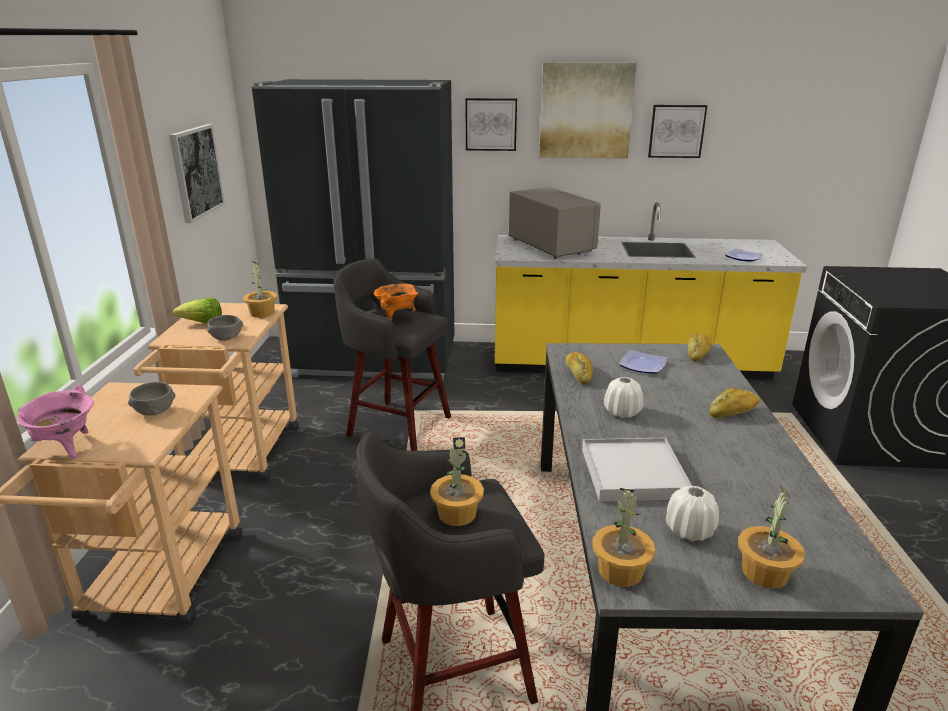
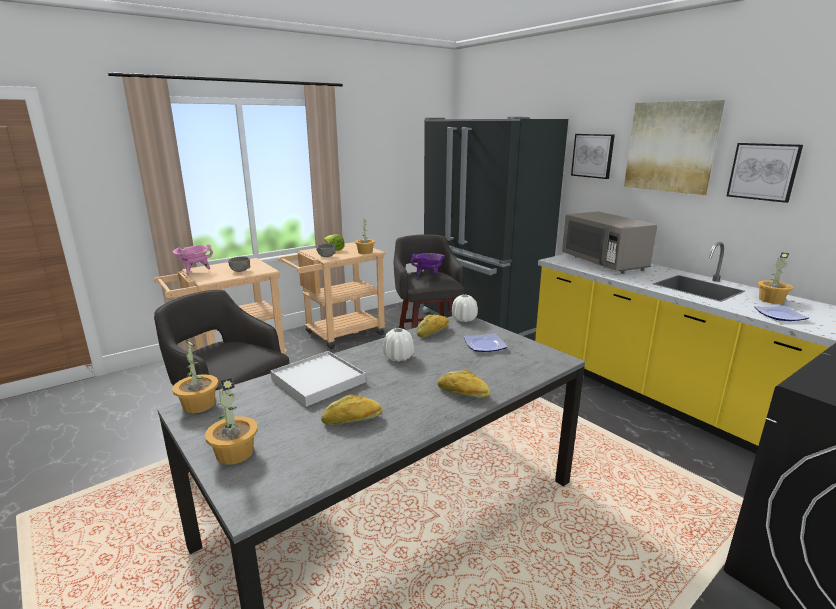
camera: 50 degrees right, 5 degrees down
(196, 172) = (394, 170): picture -> none
(397, 318) = (428, 276): orange cooking pot -> purple cooking pot
(457, 513) = (230, 353): potted plant -> potted plant (771, 300)
(550, 247) = (603, 263): grey microwave -> grey microwave turned 135 degrees clockwise
(689, 530) = (264, 415): white vase -> white vase (464, 319)
(698, 353) = (547, 357): bread -> bread (352, 420)

